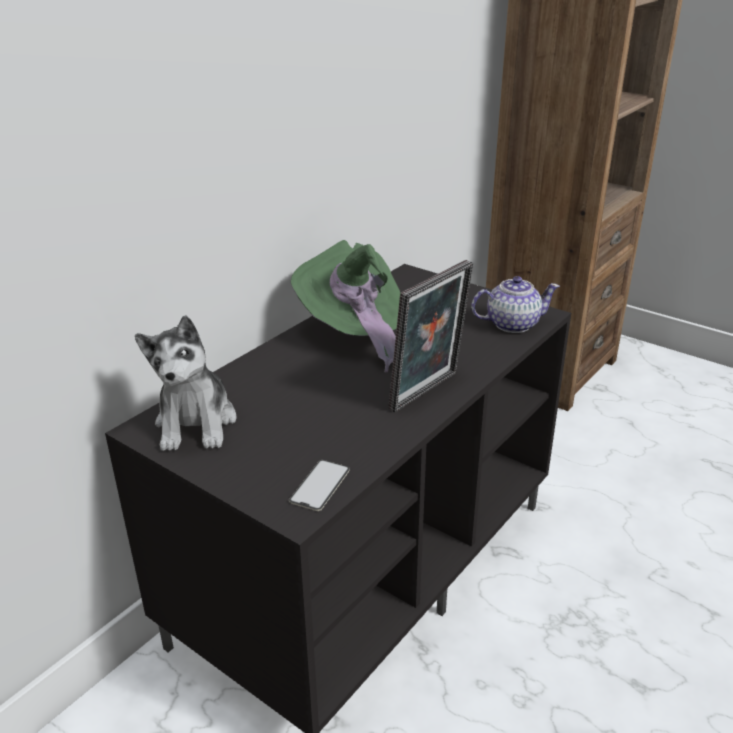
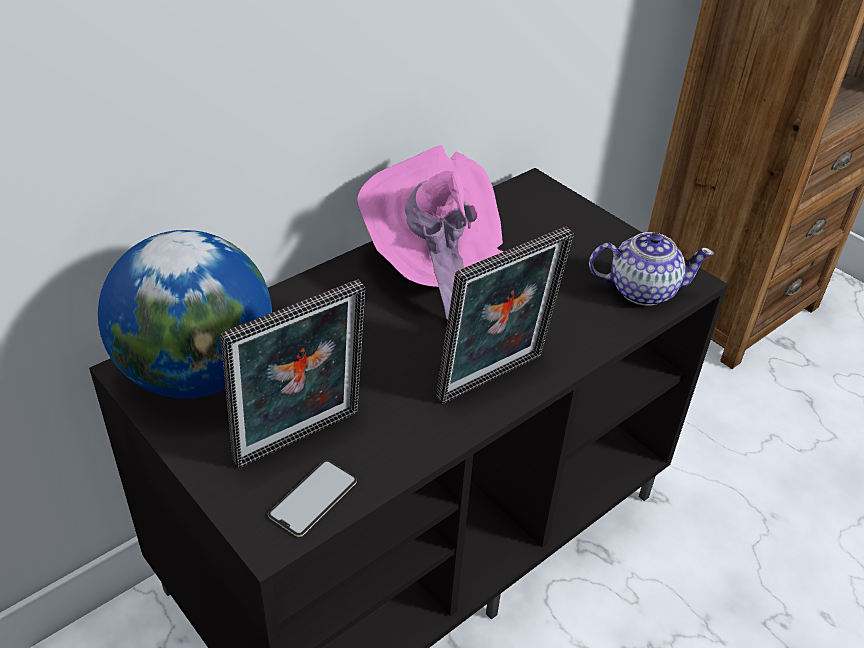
camera: 10 degrees right, 10 degrees up
(196, 423) = (198, 374): plush toy -> globe
(296, 452) = (301, 441): none -> picture frame
(356, 335) = (435, 272): green hat -> pink hat

